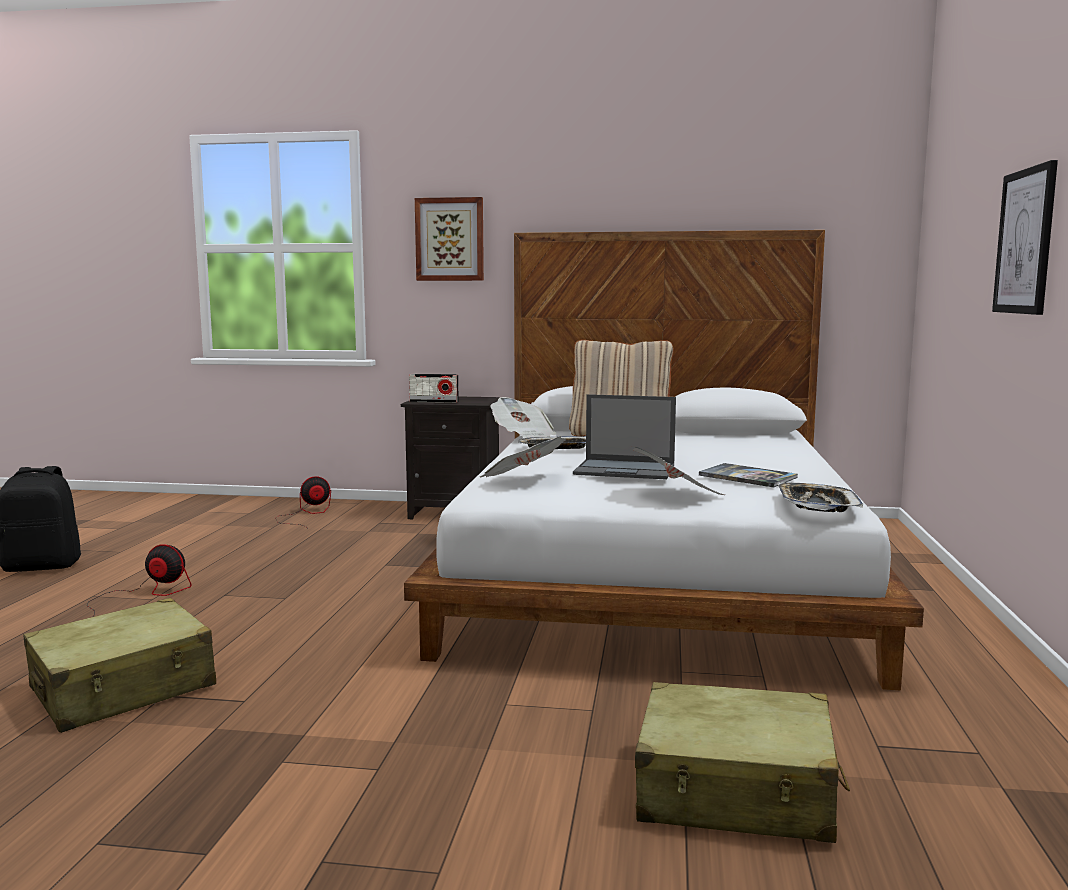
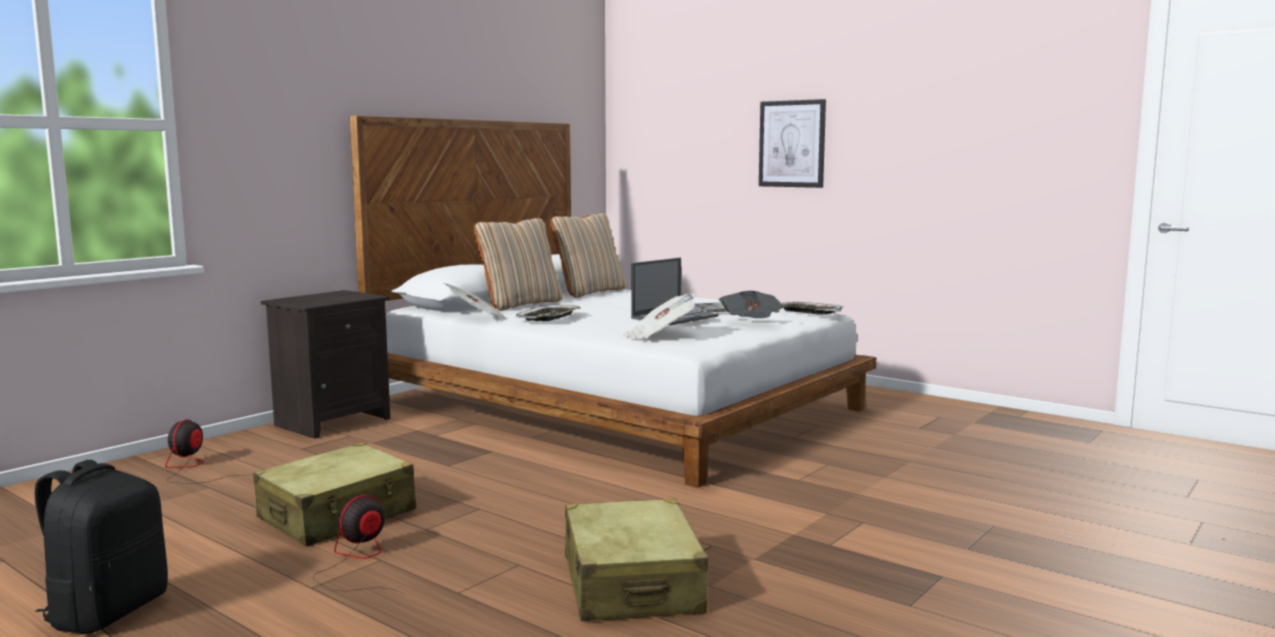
camera: 60 degrees left, 0 degrees up
(434, 402) = (323, 302): radio -> none
(450, 239) = (278, 119): picture -> none
(736, 791) = (947, 459): beige suitcase -> beige suitcase (338, 515)
(739, 437) = (589, 292): none -> beige pillow

